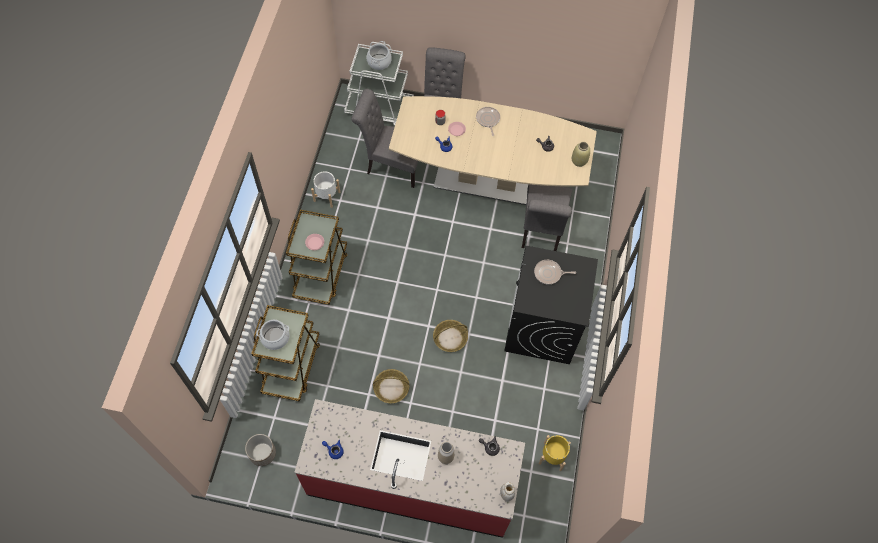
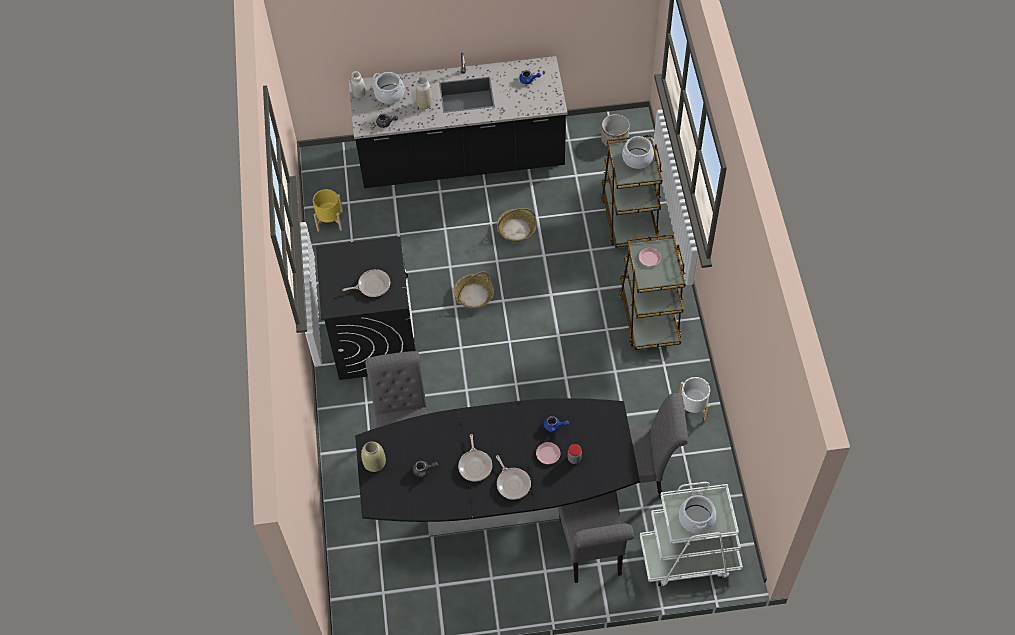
camera: 165 degrees right, 5 degrees down
(411, 482) = (461, 159): red counter -> black counter
(476, 483) = (389, 94): none -> cooking pot
(488, 179) = (499, 500): beige dining table -> black dining table
(509, 138) = (475, 465): none -> frying pan

